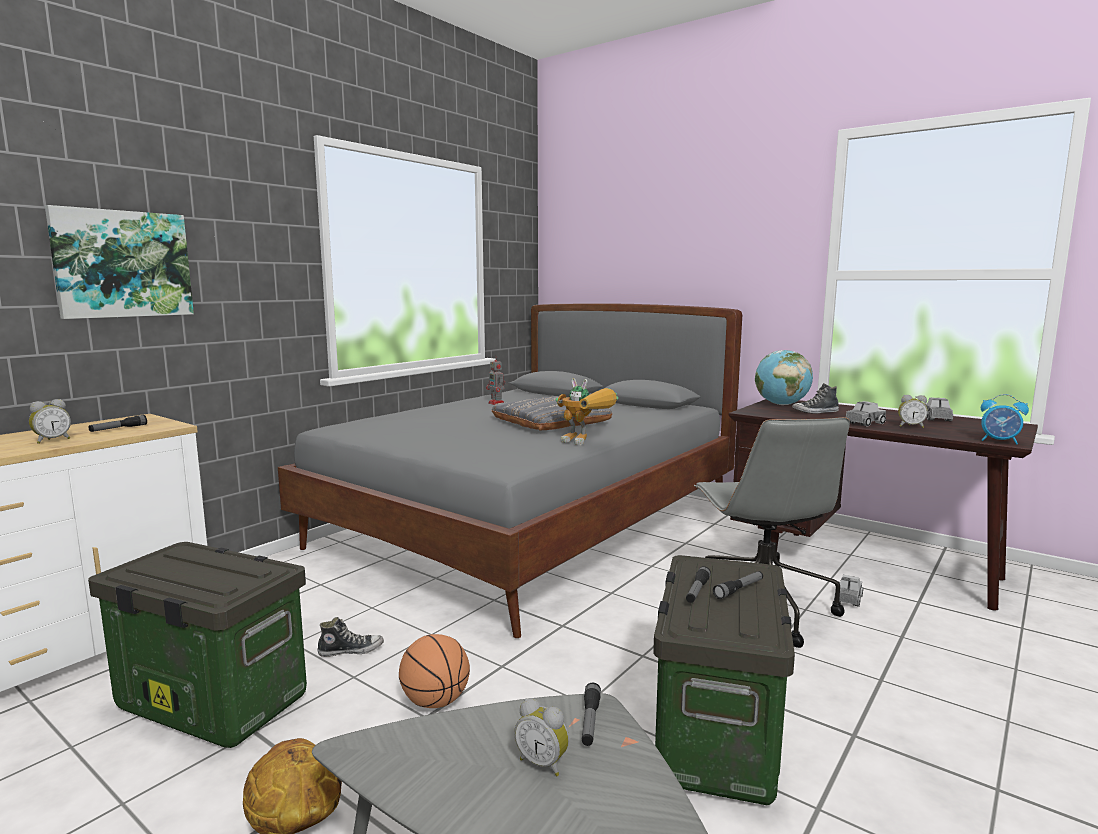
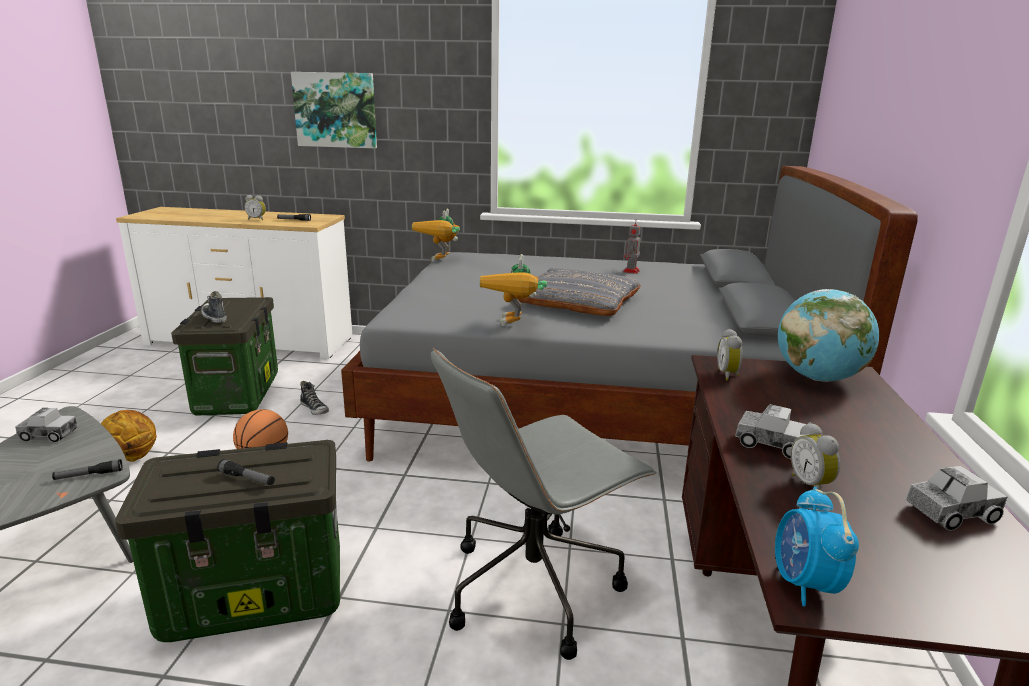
camera: 60 degrees right, 10 degrees up
(351, 434) = (441, 262): none -> toy robot
(543, 763) = (41, 470): alarm clock -> alarm clock (728, 375)
(697, 591) = (237, 459): flashlight -> none
(815, 412) = (799, 404): shoe -> shoe (214, 317)
(848, 599) = (631, 663): toy truck -> toy truck (49, 435)

